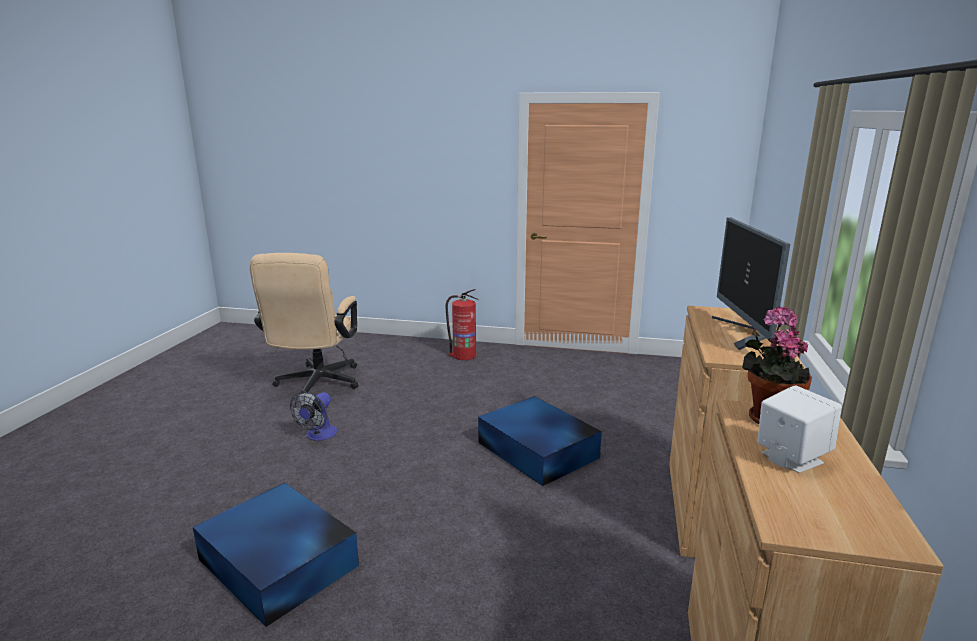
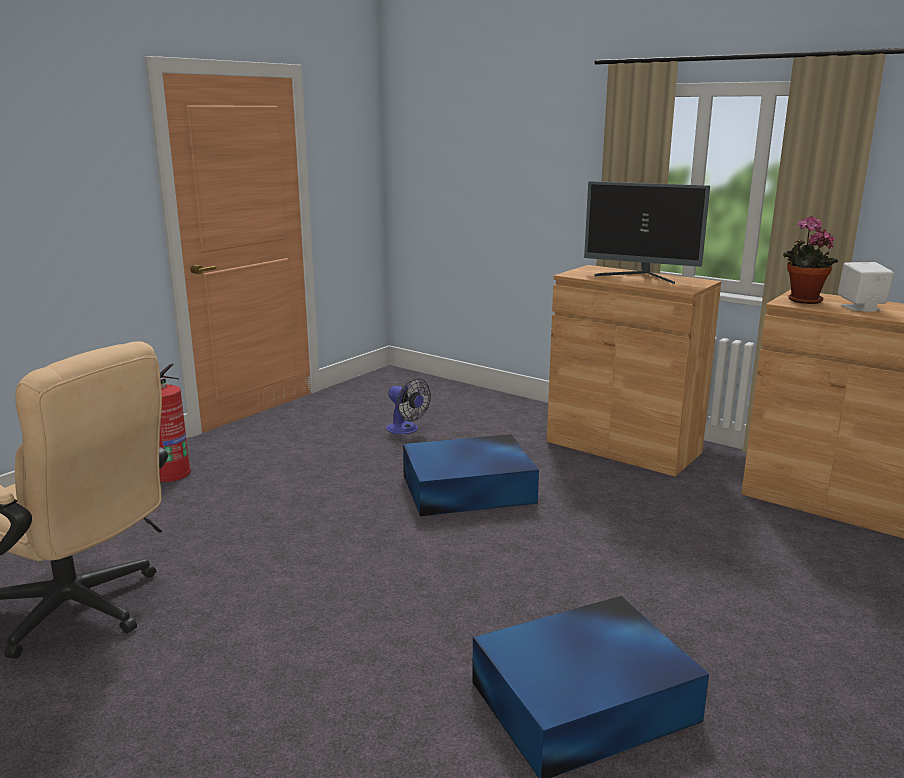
camera: 65 degrees left, 0 degrees up
(318, 435) = (274, 630): fan -> fan (406, 430)

